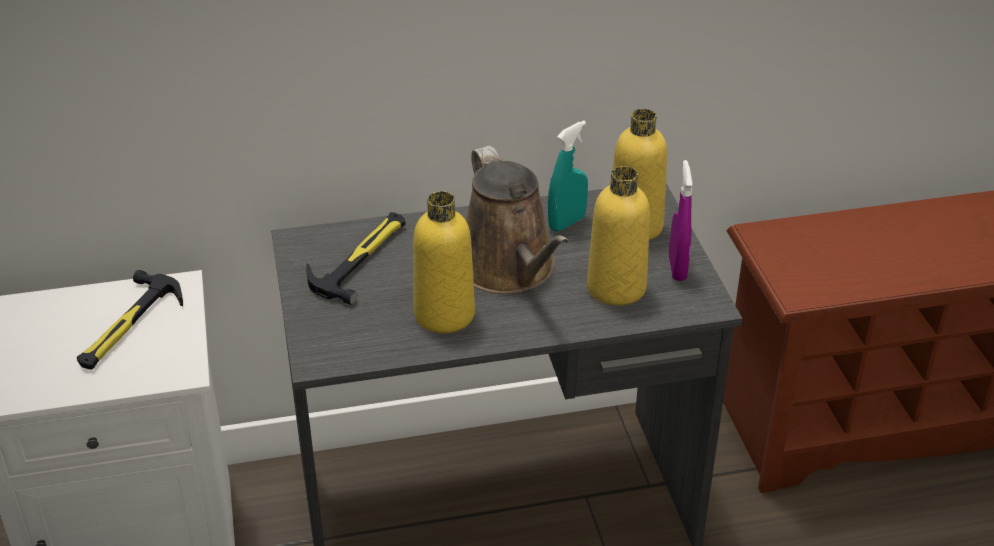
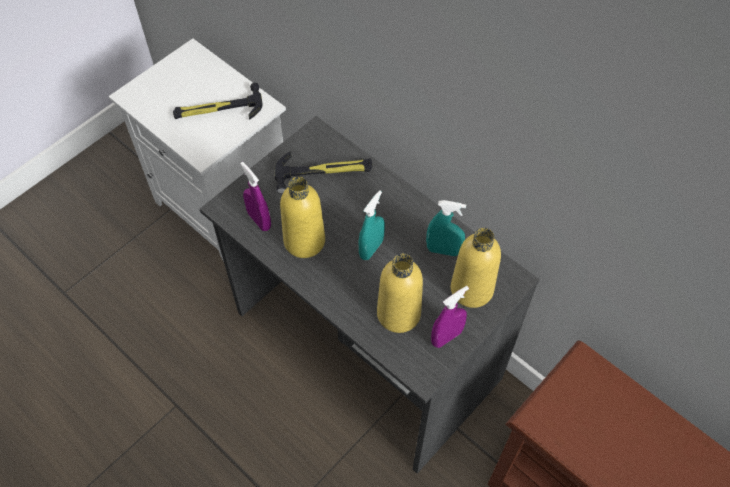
camera: 55 degrees right, 20 degrees up
(373, 338) = (259, 220): none -> purple spray bottle
(510, 270) = (371, 249): brown watering can -> turquoise spray bottle

